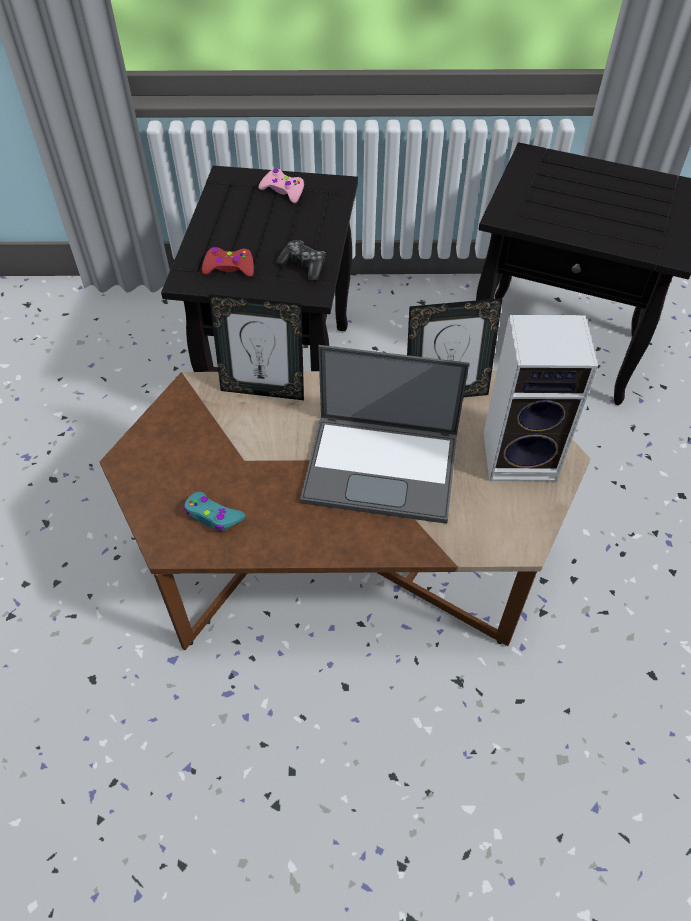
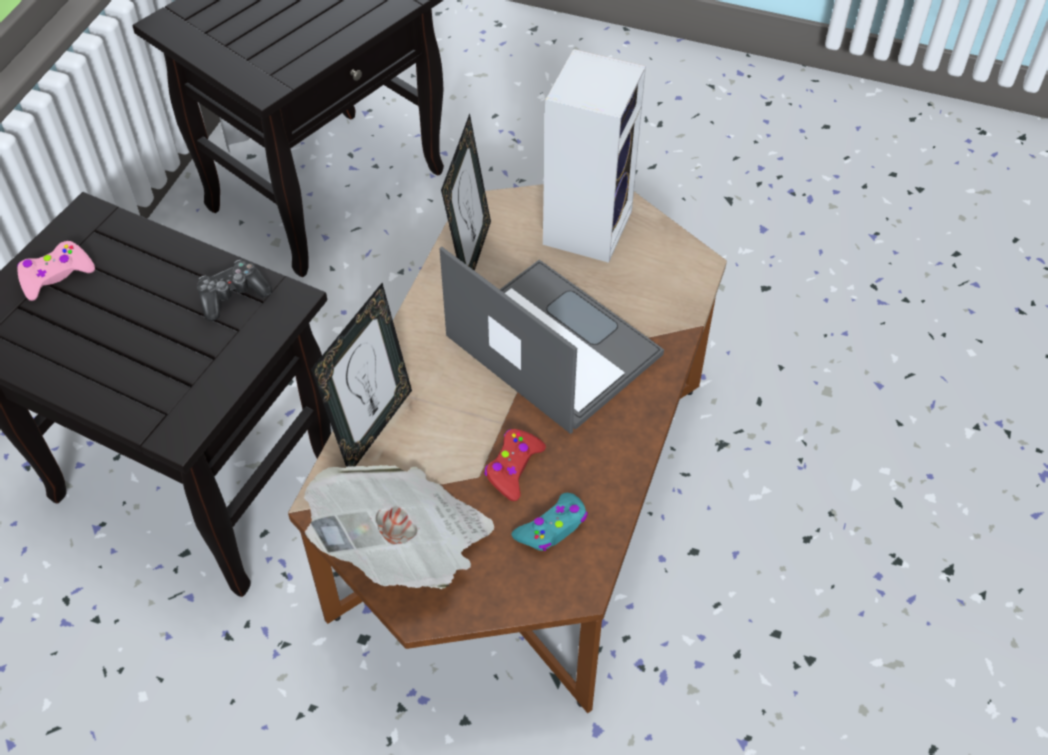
camera: 70 degrees left, 0 degrees up
(172, 438) = (405, 546): none -> newspaper
(229, 268) = (184, 375): red game controller -> red game controller (513, 468)
(383, 467) = (550, 344): laptop -> laptop turned 75 degrees counterclockwise

